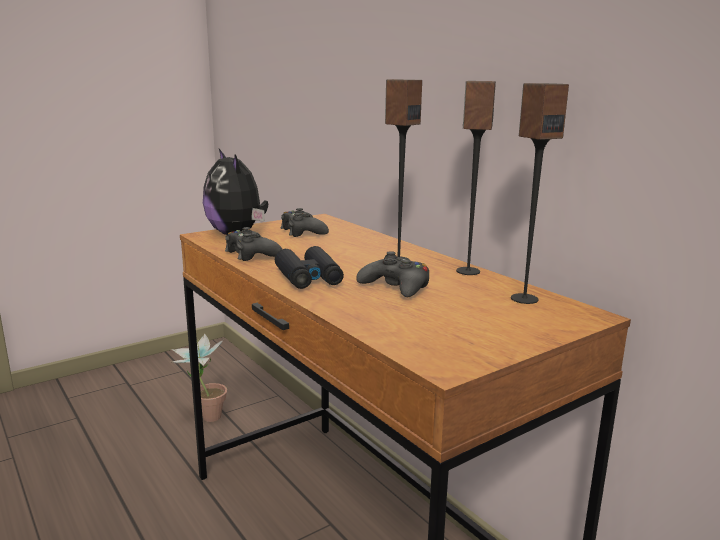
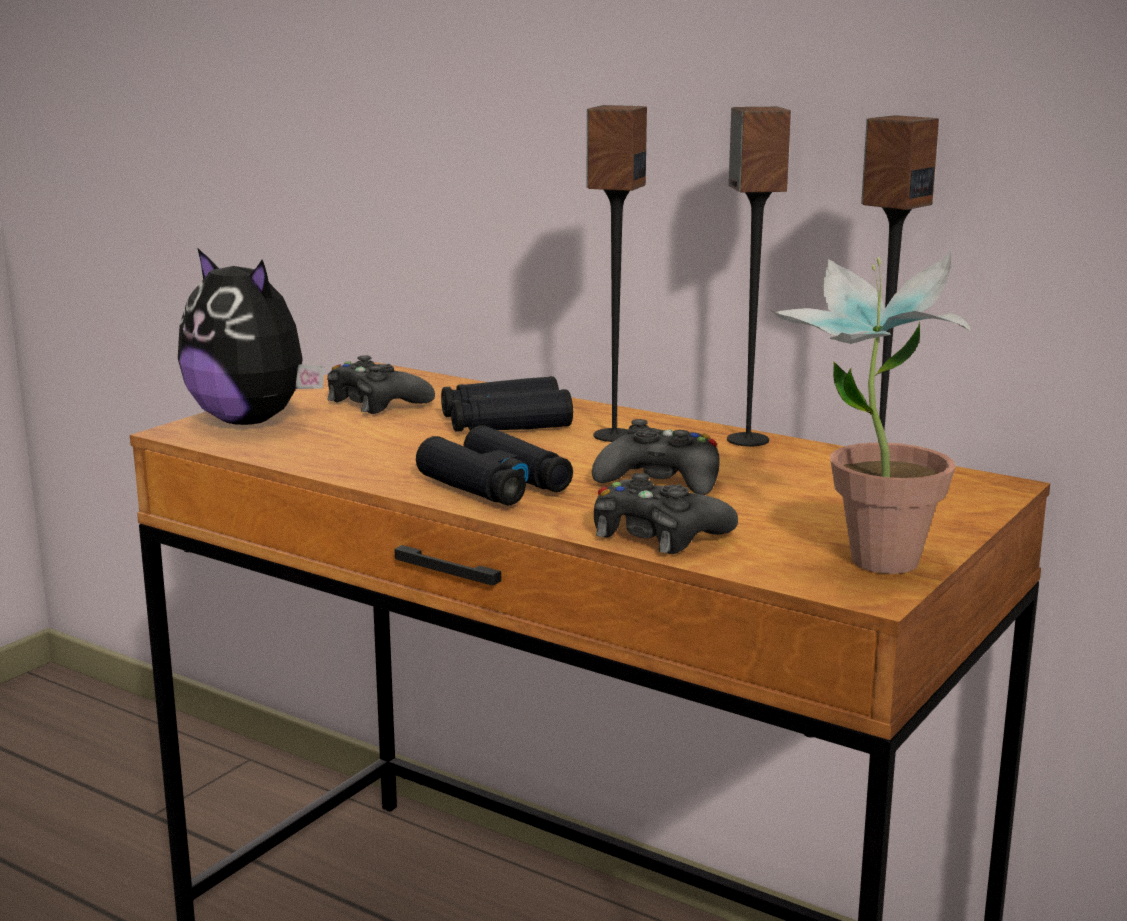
camera: 20 degrees left, 0 degrees up
(204, 417) = (113, 832): potted plant -> potted plant (862, 565)
(251, 254) = (334, 456): black game controller -> black game controller (657, 534)
(351, 248) = (505, 422): none -> black binoculars

